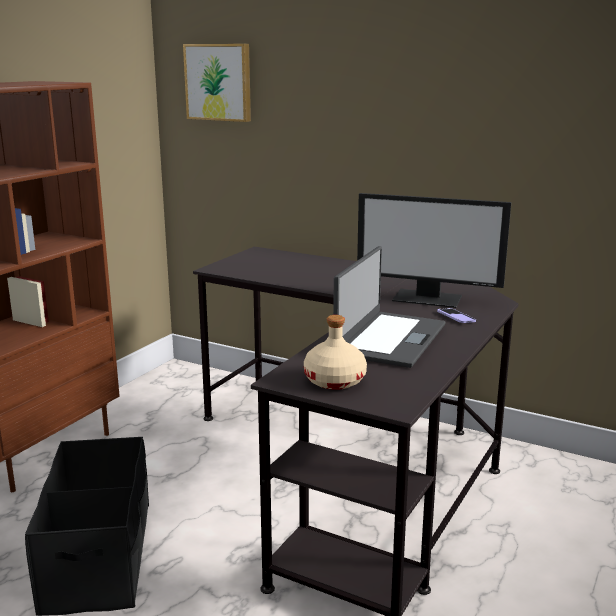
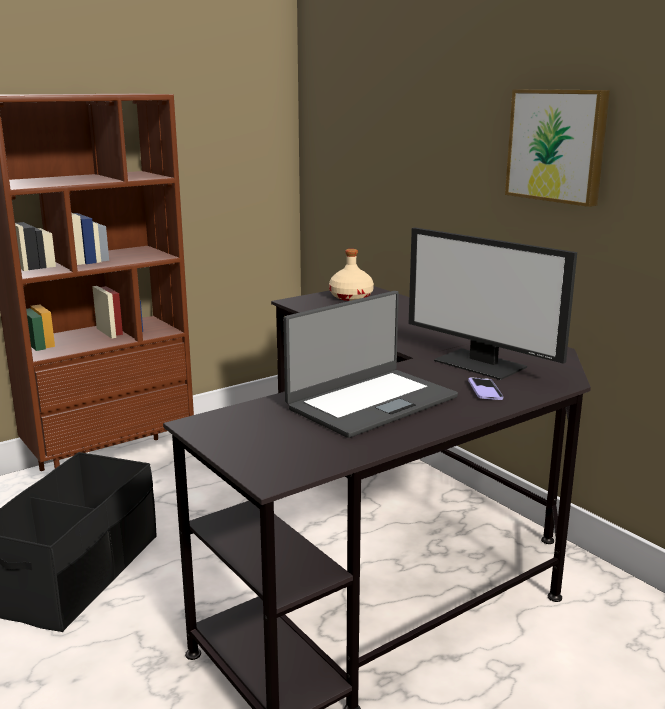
camera: 25 degrees right, 0 degrees up
(219, 82) = (346, 99): picture -> picture (558, 145)
(335, 380) = (249, 435): beige bottle -> beige bottle (351, 297)

